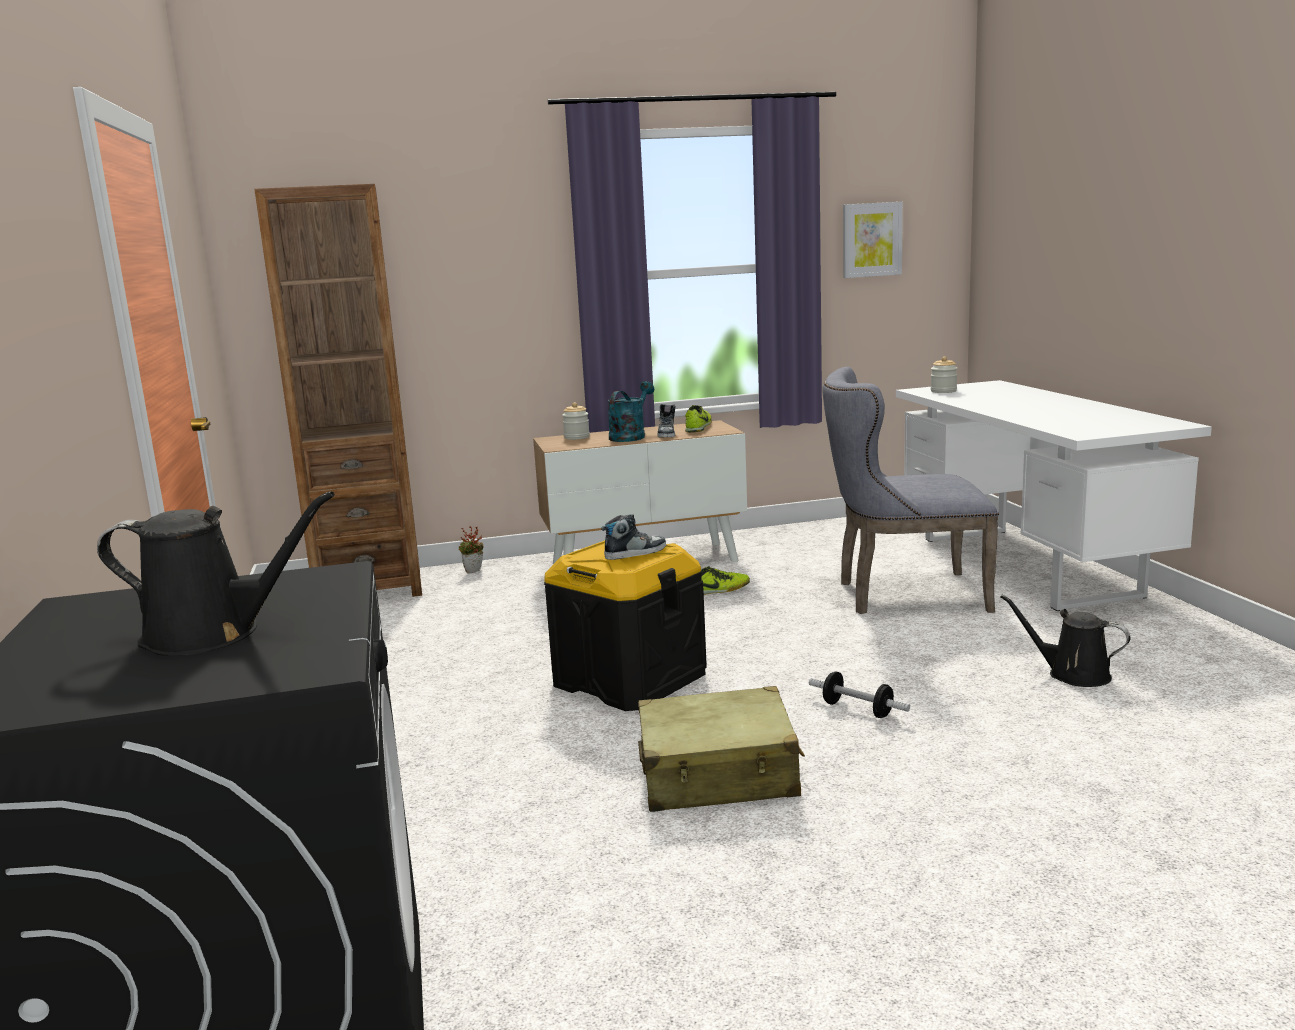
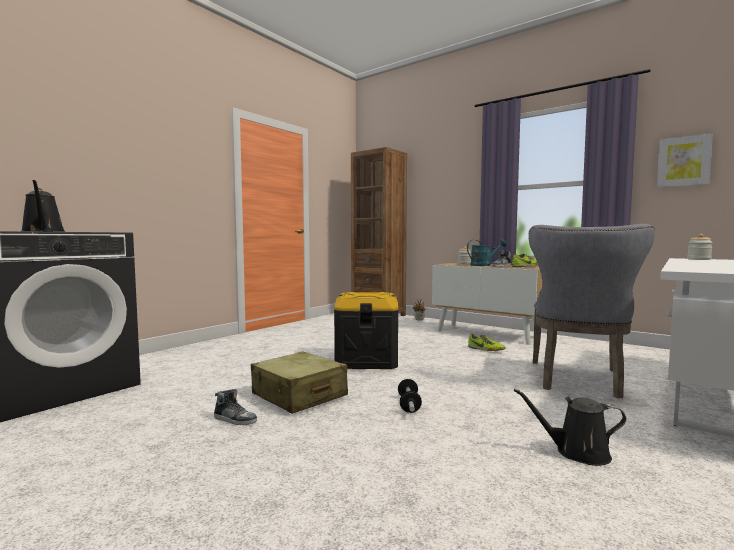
camera: 50 degrees right, 10 degrees down
(635, 553) = (370, 295): shoe -> shoe (235, 419)
(901, 595) = (577, 381): grey chair -> grey chair turned 120 degrees counterclockwise
(1072, 674) = (577, 452): black watering can -> black watering can turned 75 degrees counterclockwise

